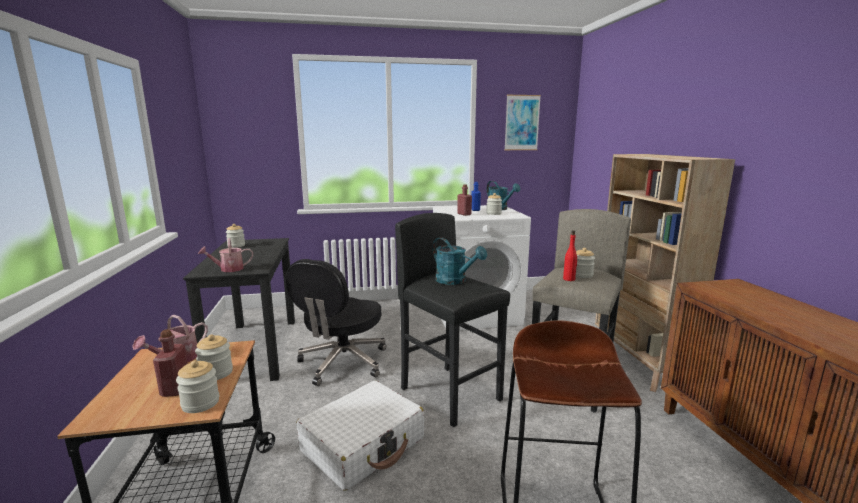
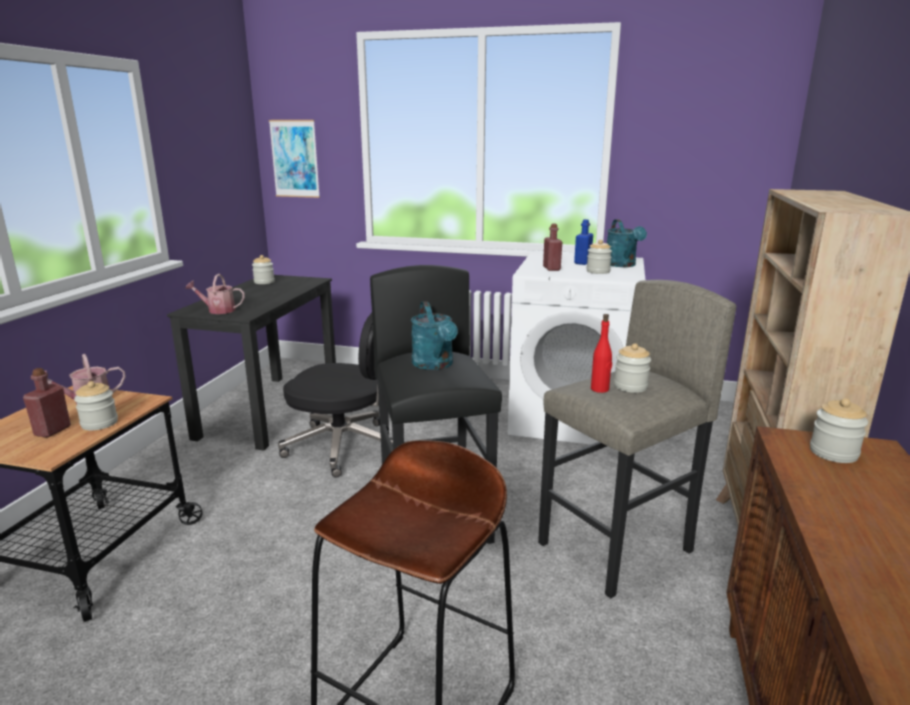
camera: 25 degrees right, 5 degrees up
(200, 403) = (54, 450): jar -> jar (833, 453)
(342, 363) = (345, 446): black office chair -> black office chair turned 120 degrees counterclockwise
(363, 444) = (285, 546): white suitcase -> none
(522, 123) = (695, 124): picture -> picture (295, 159)

